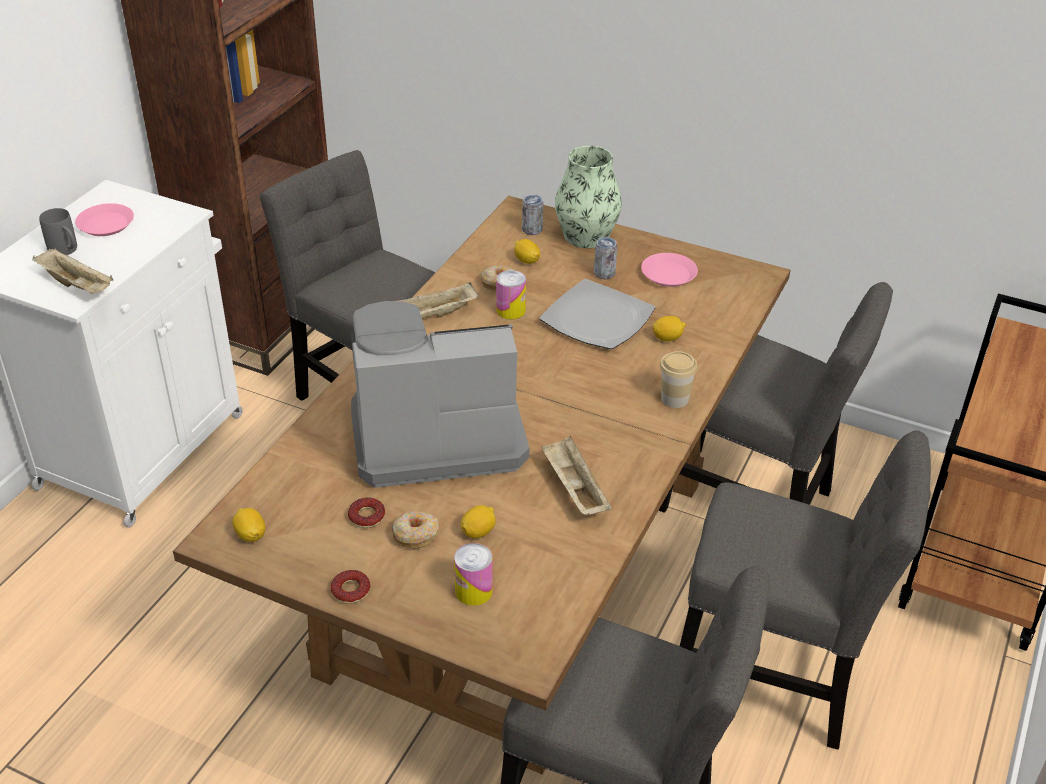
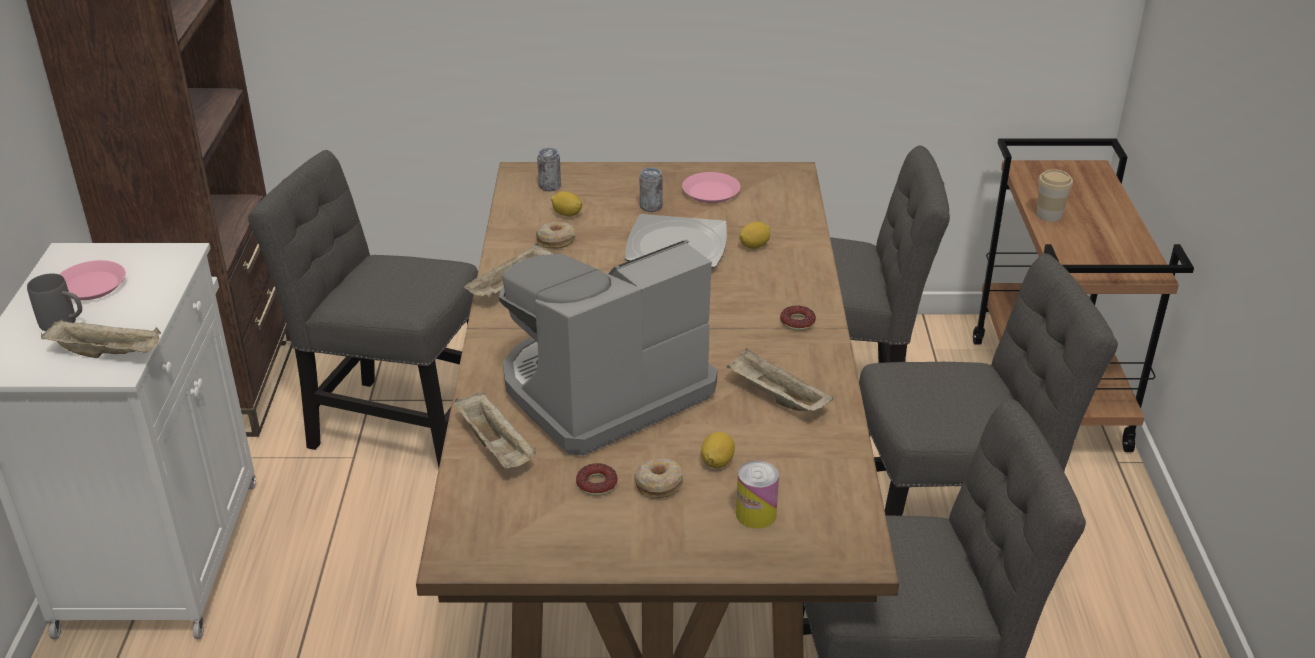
camera: 25 degrees left, 5 degrees down
(250, 535) = (489, 540): lemon -> none
(314, 456) = (496, 447): none -> beige tray
(351, 591) = (636, 555): donut -> donut (797, 322)
(510, 310) = (587, 261): can -> none
(586, 235) = (607, 178): vase -> none
(674, 399) = (802, 294): cup -> cup (1049, 215)

